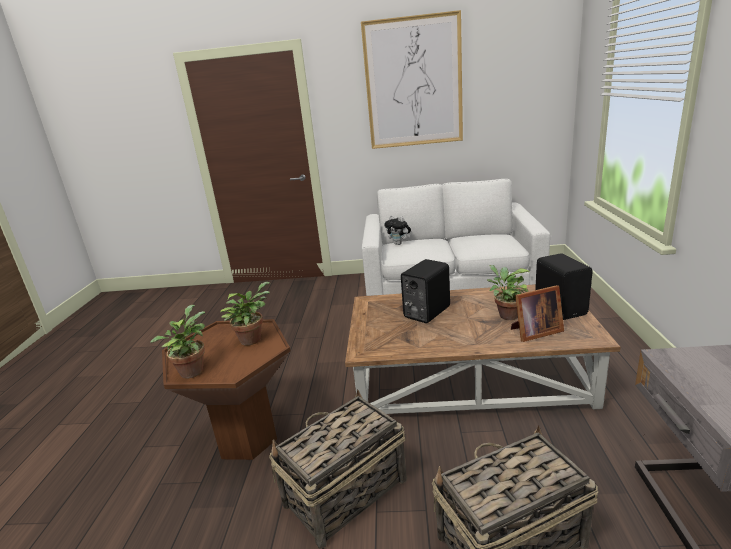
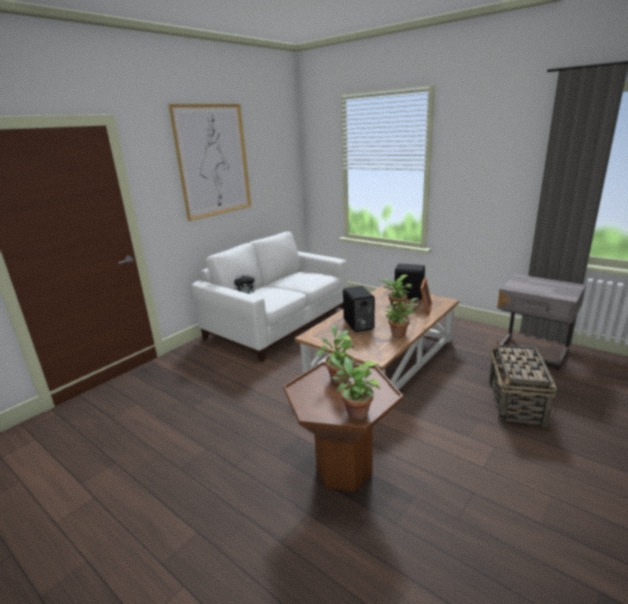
camera: 55 degrees left, 0 degrees up
(344, 493) = (443, 442): basket -> none
(440, 342) = (399, 333): none -> potted plant

